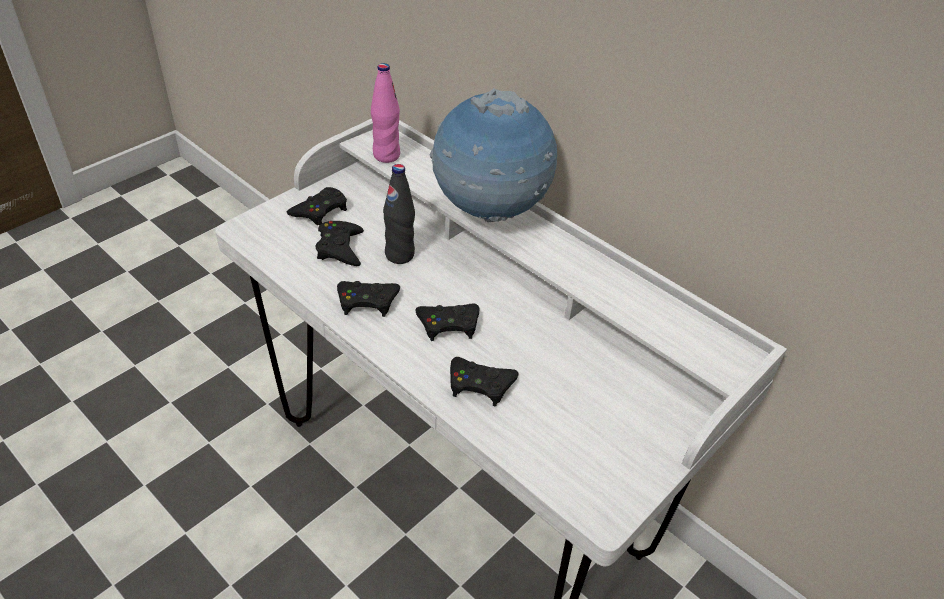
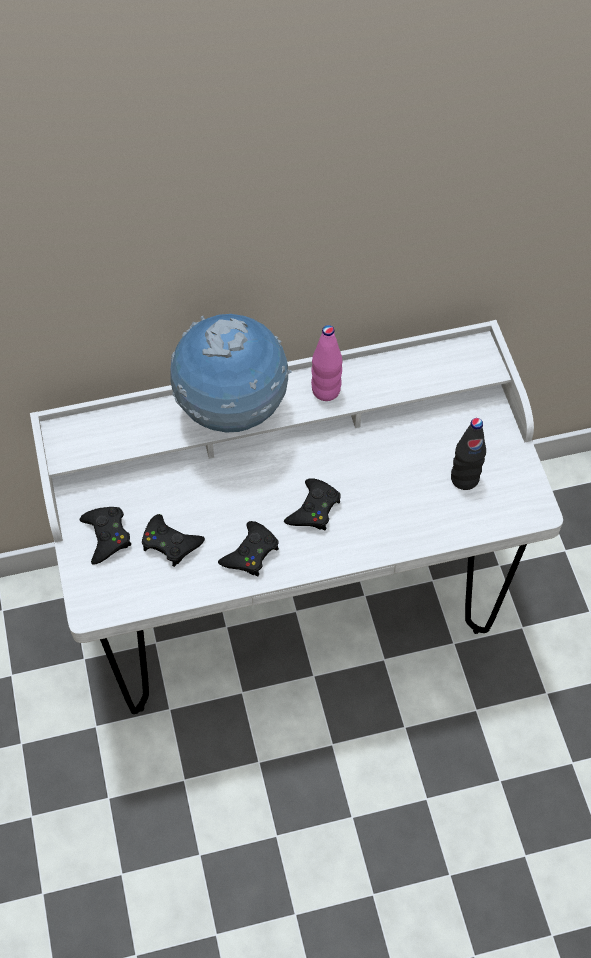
camera: 55 degrees left, 15 degrees up
(386, 155) = (97, 446): pink bottle -> pink bottle (326, 391)
(399, 255) = (210, 503): black bottle -> black bottle (464, 478)
(480, 384) = (387, 520): black game controller -> none

